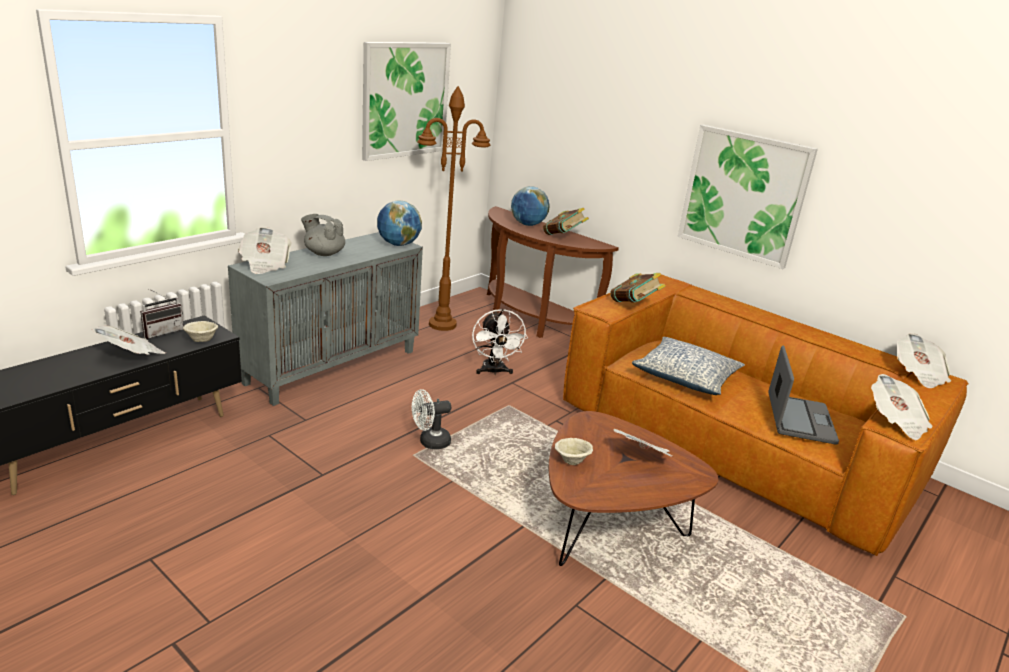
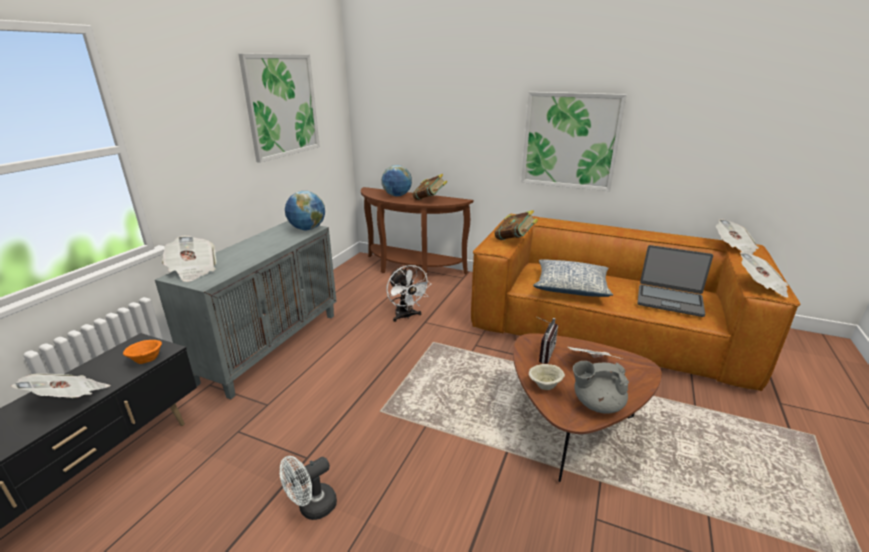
camera: 15 degrees left, 0 degrees up
(162, 332) = (99, 362): radio -> radio (542, 353)
(201, 340) = (146, 361): beige bowl -> orange bowl
(324, 253) = (245, 249): grey teapot -> grey teapot (596, 404)
(430, 442) = (388, 394): white fan -> white fan (312, 508)
(442, 324) = (346, 288): brown floor lamp -> none
(799, 419) = (669, 300): laptop -> laptop turned 120 degrees clockwise

